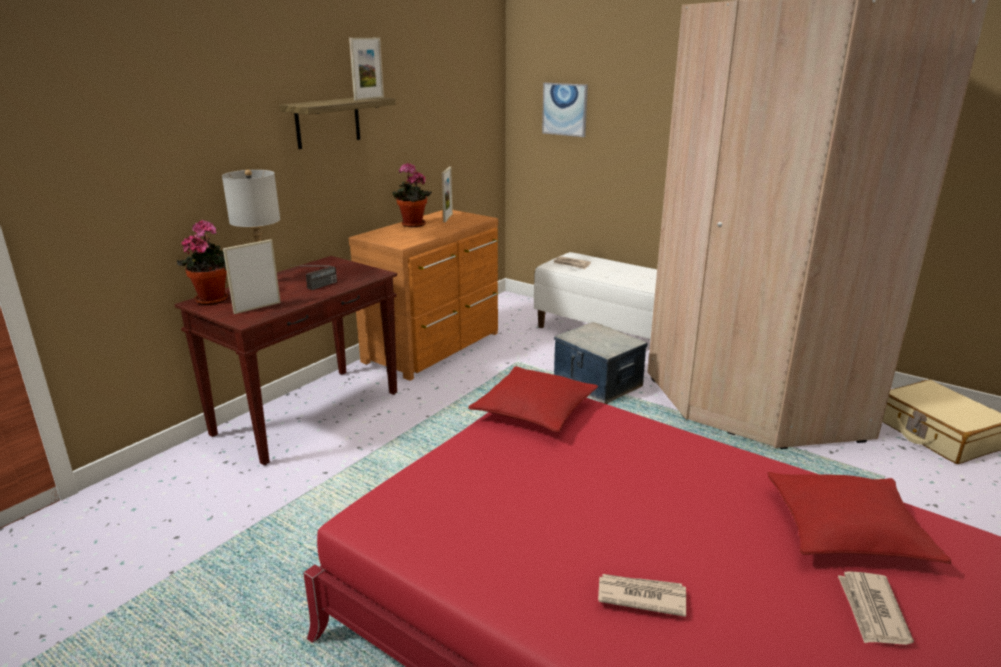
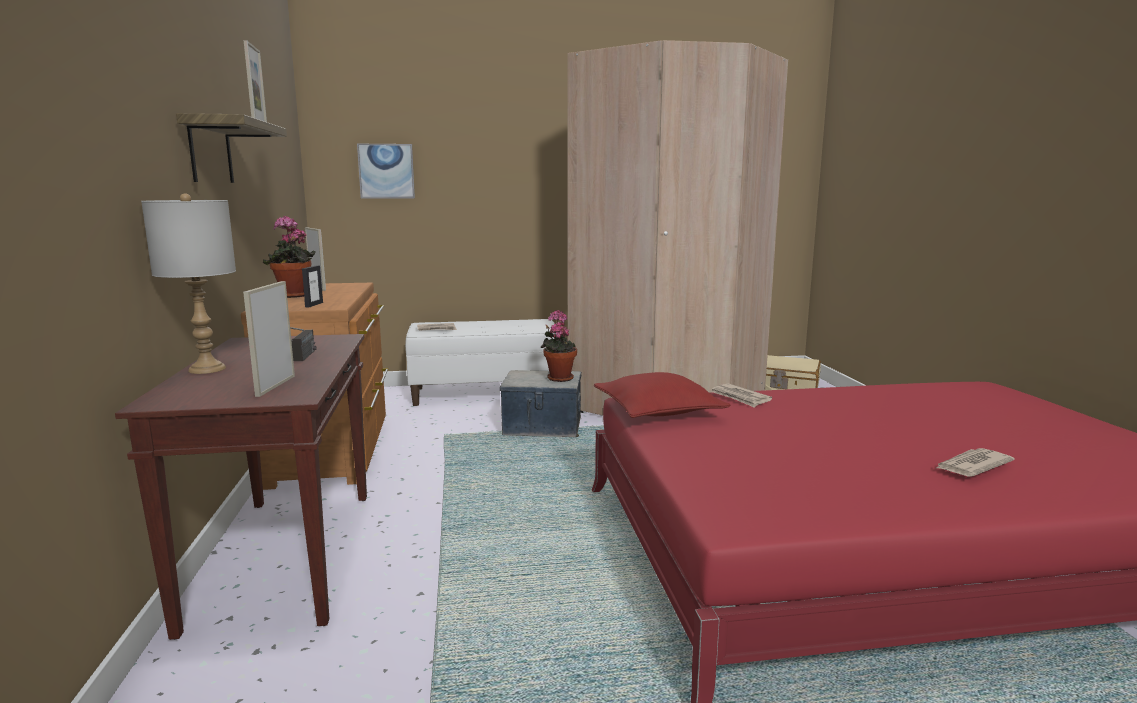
camera: 45 degrees left, 10 degrees down
(213, 299) = (174, 394): potted plant -> potted plant (559, 378)
(398, 239) = (314, 305): none -> picture frame
(846, 530) = (945, 400): red pillow -> none
(872, 611) = (1040, 421): newspaper -> newspaper (740, 398)

